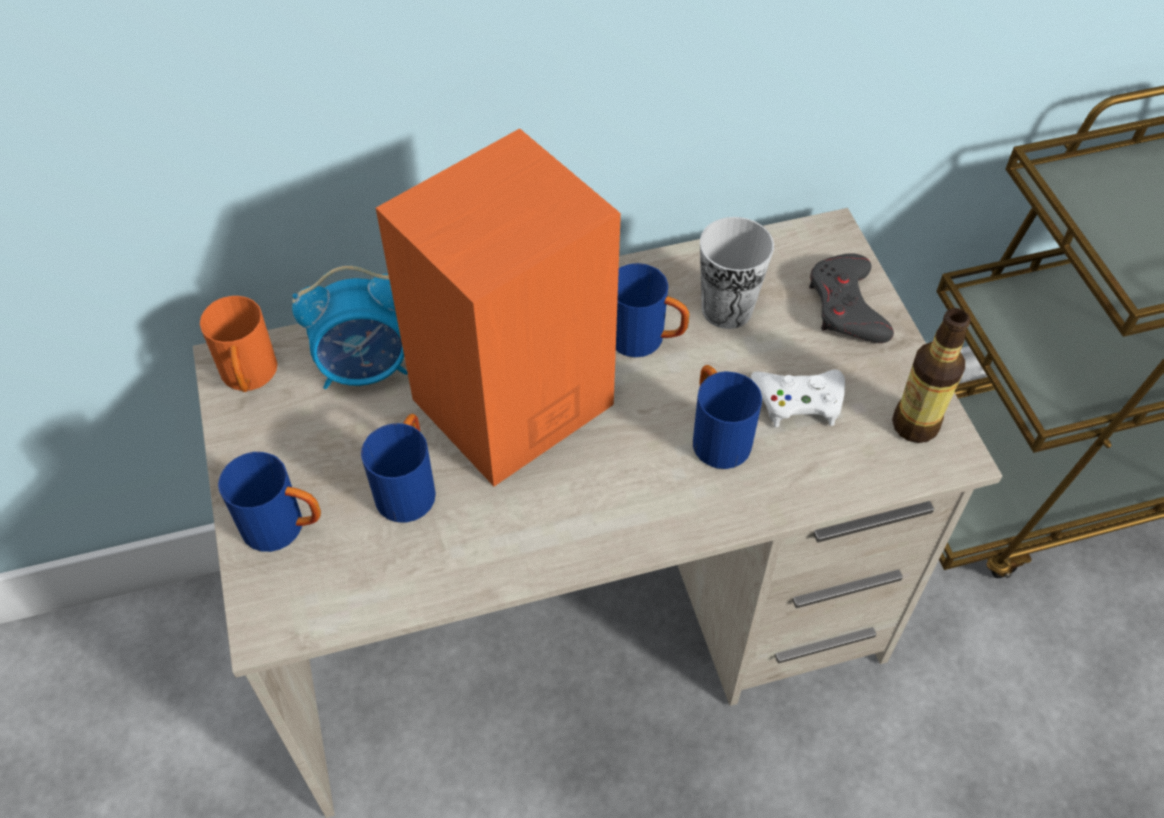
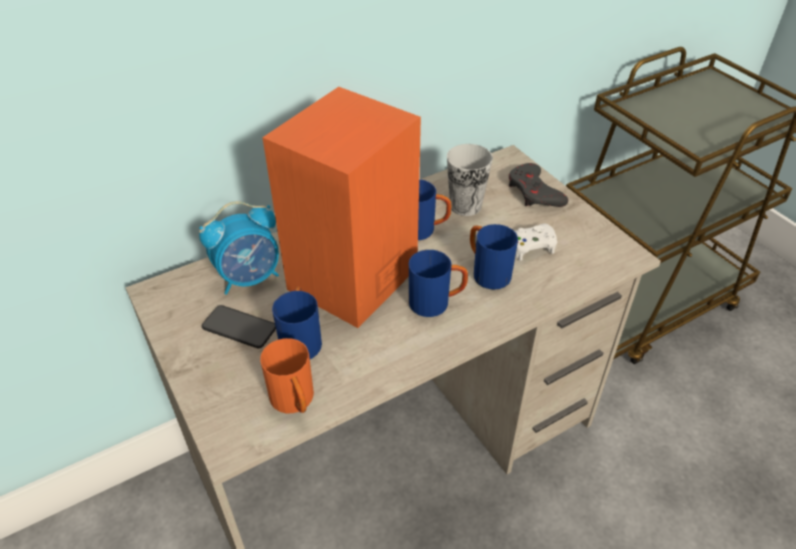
camera: 15 degrees left, 10 degrees down
(250, 379) = (171, 298): orange mug -> orange mug (295, 403)
(285, 527) = (223, 381): blue mug -> blue mug (436, 302)
(329, 447) = (239, 328): none -> phone
(915, 425) = (600, 244): bottle -> none

